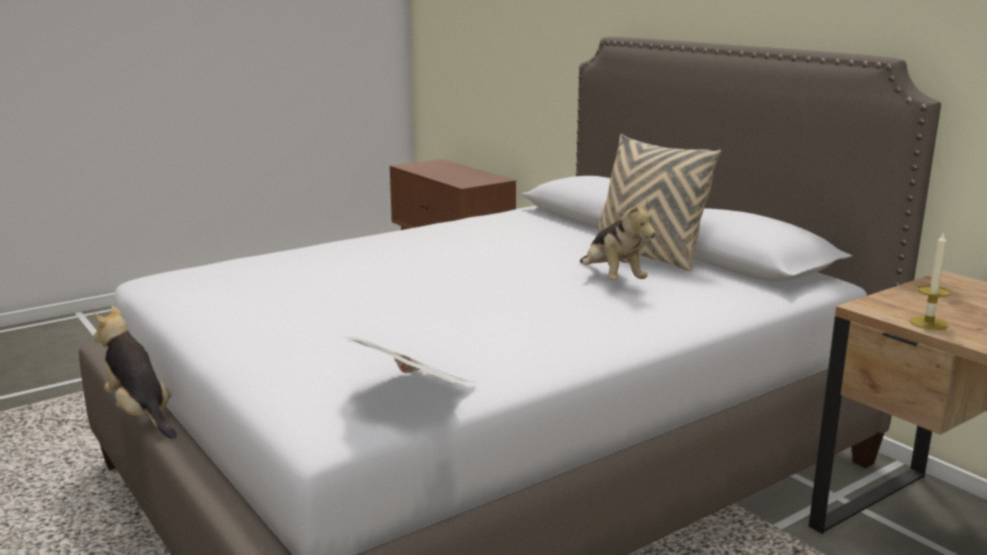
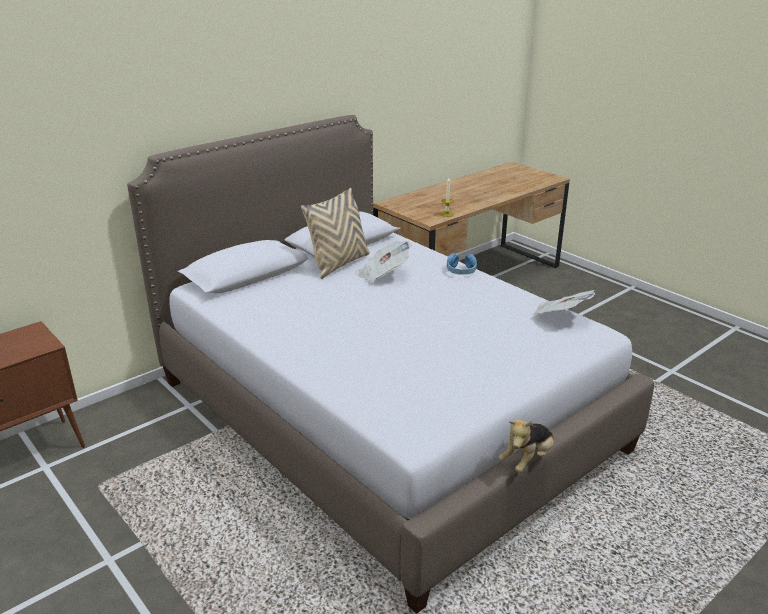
camera: 95 degrees left, 10 degrees up
(612, 279) = (383, 274): plush toy -> newspaper
(631, 330) = (461, 271): none -> blue headphones

